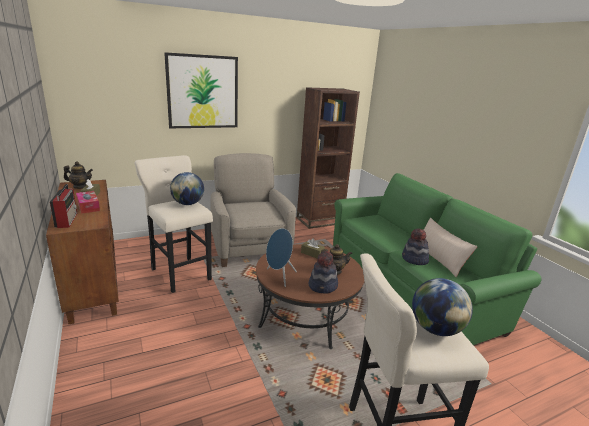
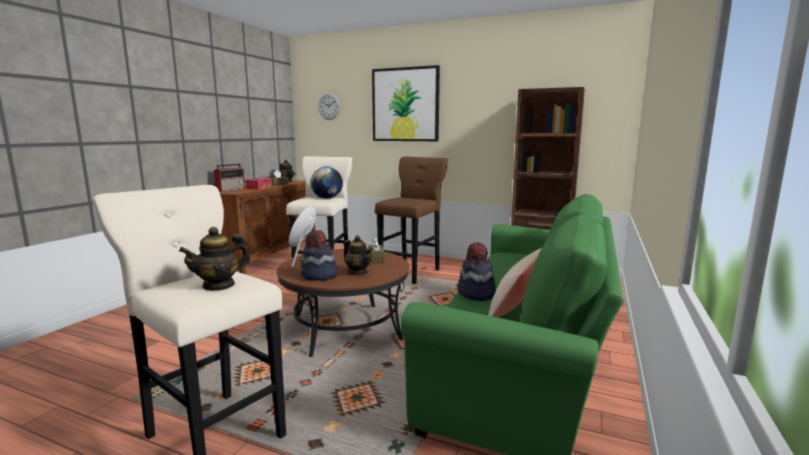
camera: 50 degrees right, 10 degrees down
(105, 89) = (329, 106): none -> wall clock
(249, 247) = (411, 272): beige armchair -> brown stool
(435, 329) = (219, 285): globe -> teapot

